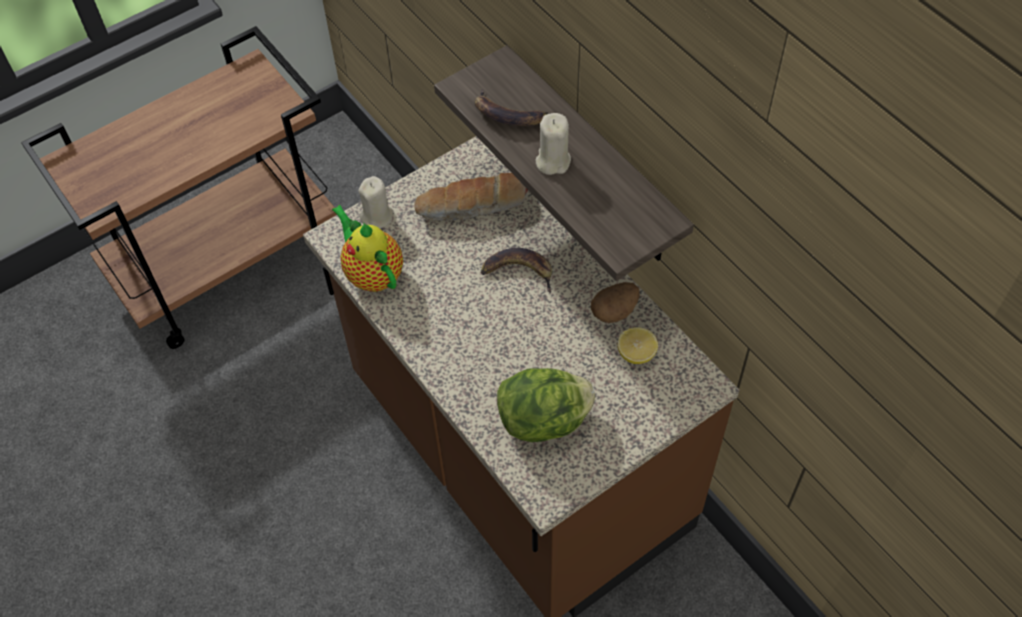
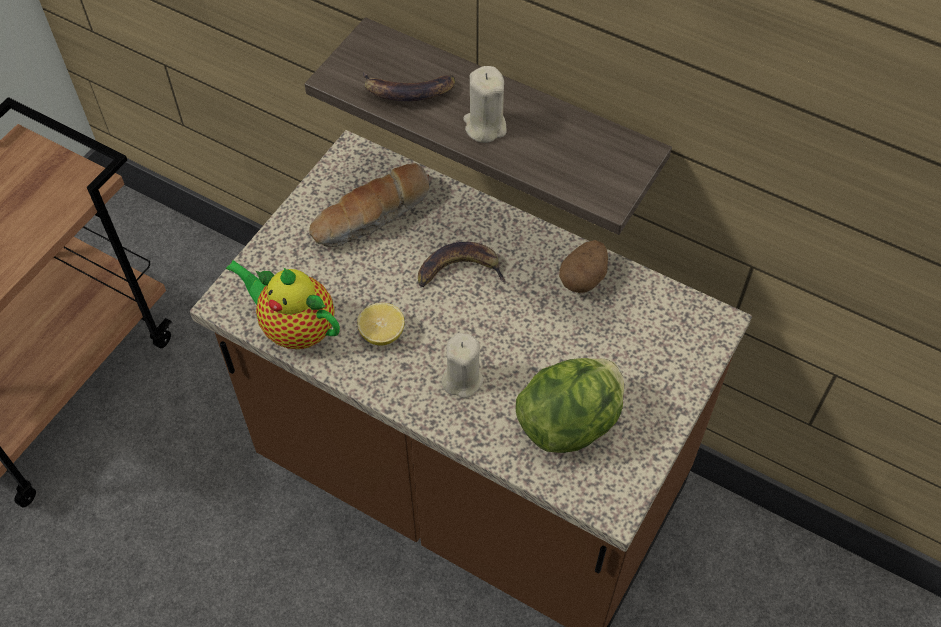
camera: 25 degrees left, 0 degrees up
(377, 217) = (269, 263): beige candle -> beige candle (462, 379)
(636, 354) = (629, 315): lemon -> lemon (382, 334)

